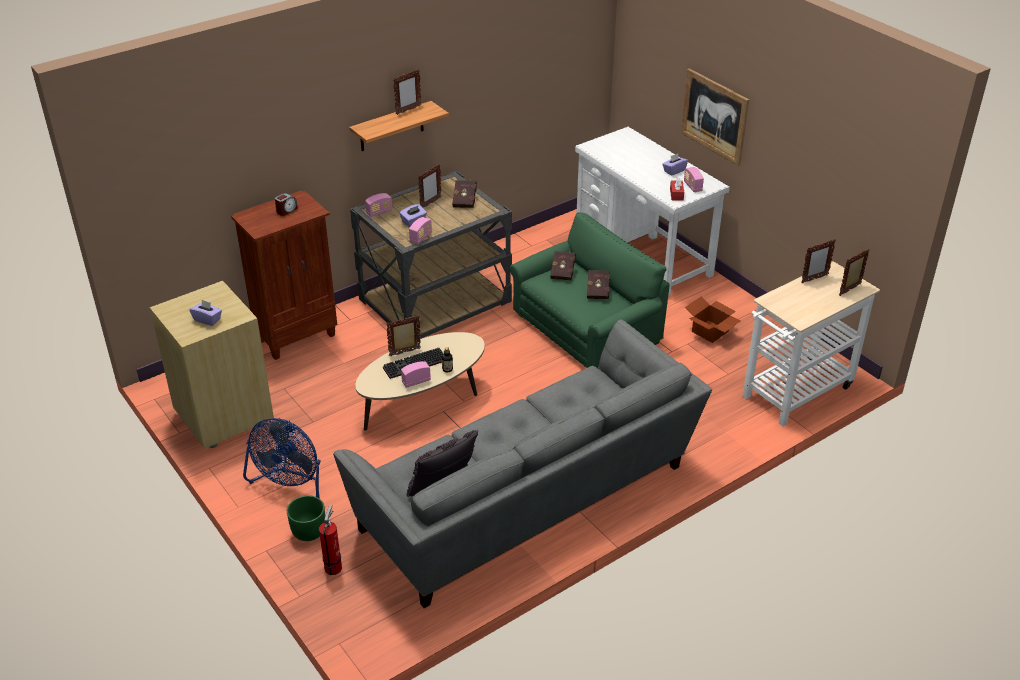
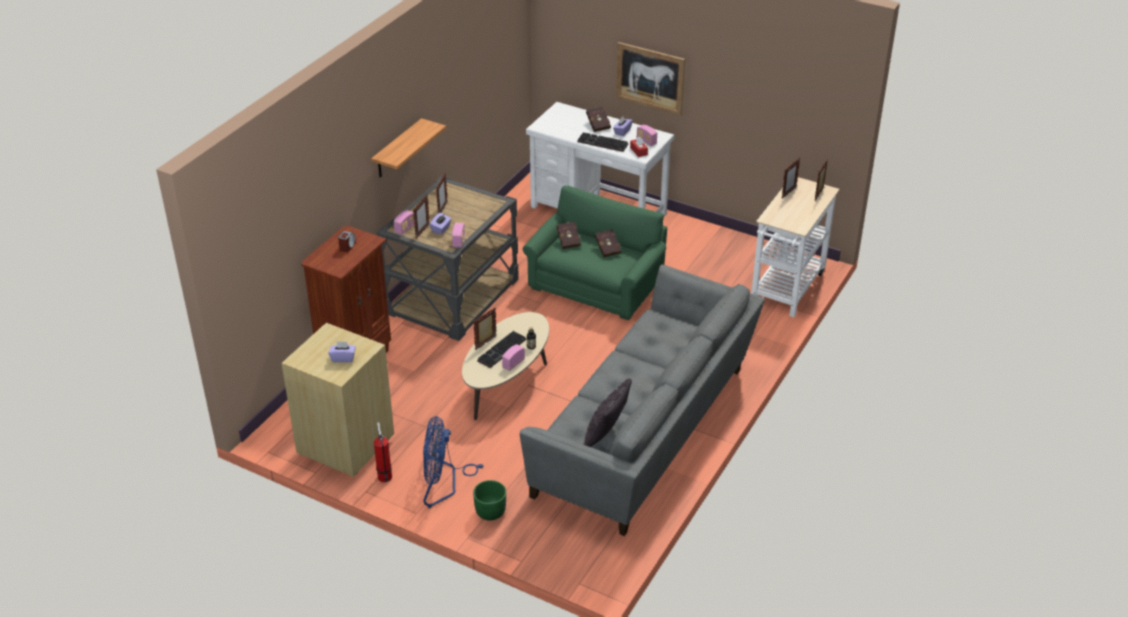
camera: 25 degrees left, 0 degrees up
(289, 481) = (444, 479): blue fan -> blue fan turned 90 degrees clockwise
(334, 566) = (531, 530): fire extinguisher -> fire extinguisher (384, 475)
(408, 110) = (409, 131): picture frame -> picture frame (422, 231)
(465, 200) = (470, 199): red book -> red book (598, 124)
(642, 177) = (601, 143): none -> keyboard
(710, 332) = (694, 260): cardboard box -> none

